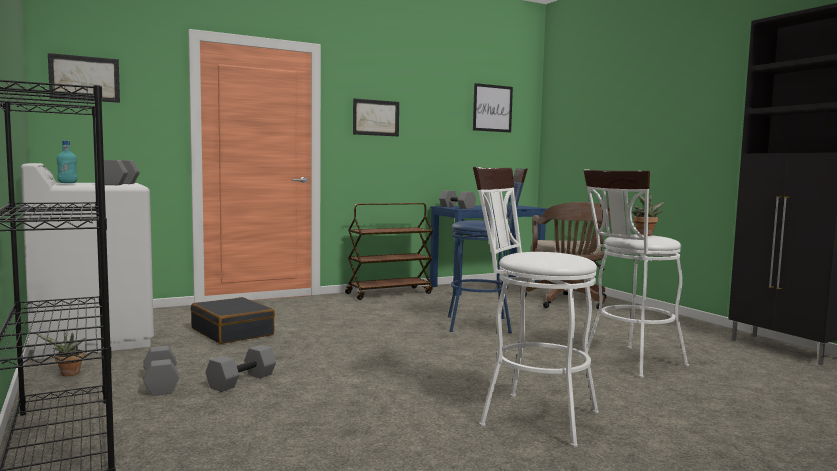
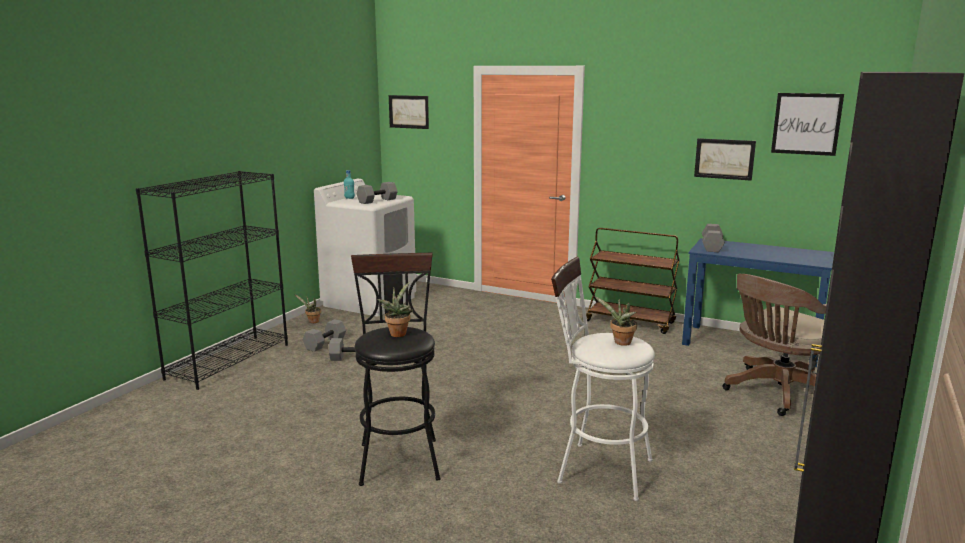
camera: 55 degrees right, 10 degrees up
(233, 332) = (436, 321): black suitcase -> none
(376, 117) = (640, 138): picture -> picture (724, 159)
(485, 324) = (605, 382): blue stool -> none
(529, 416) = (399, 456): white stool -> black stool
(541, 253) = (398, 333): none -> potted plant

